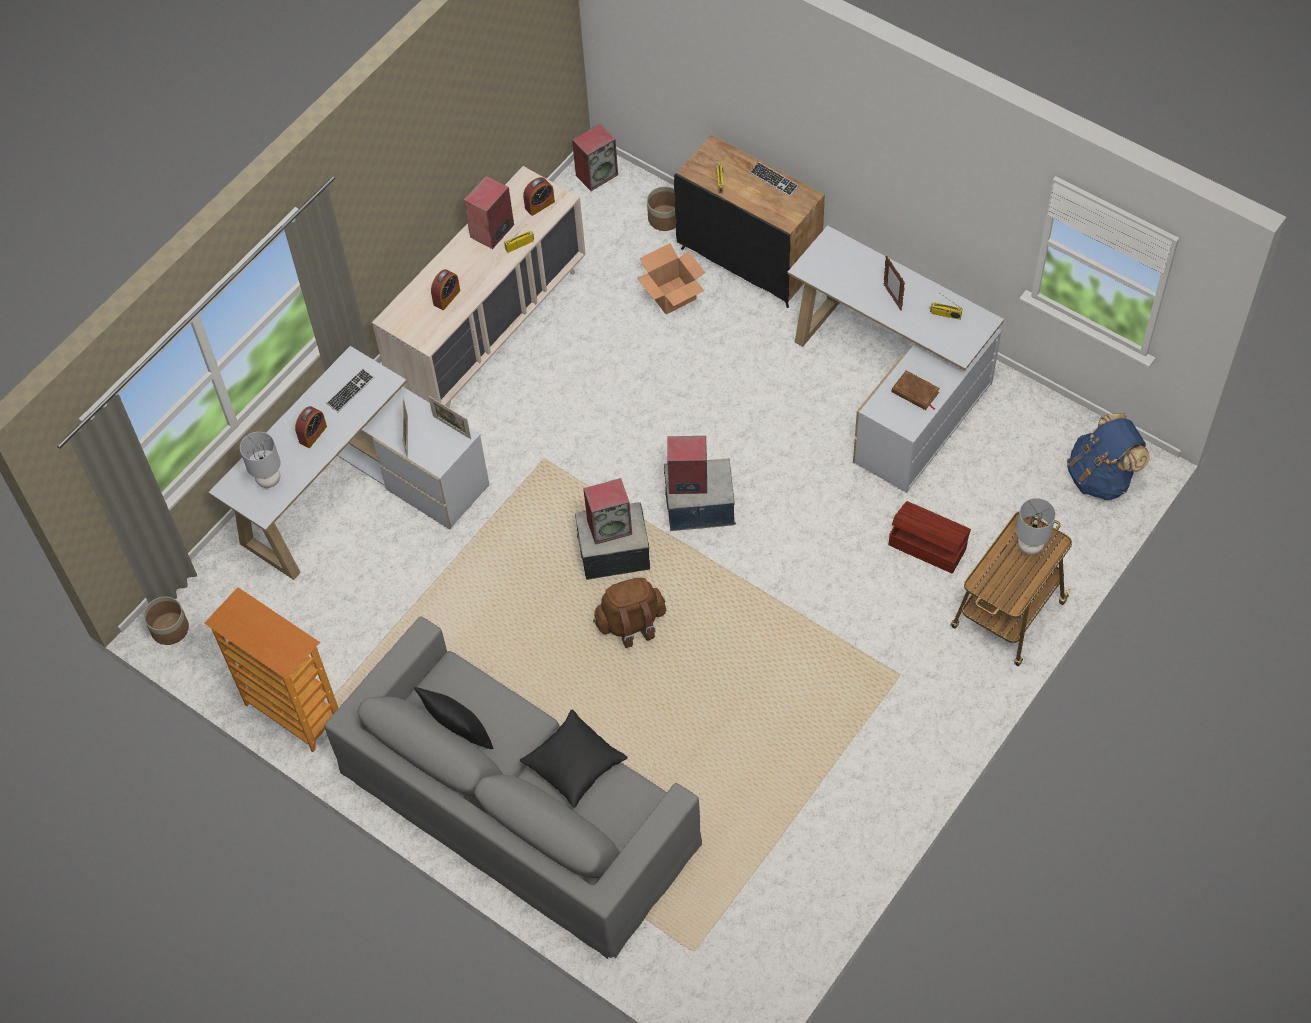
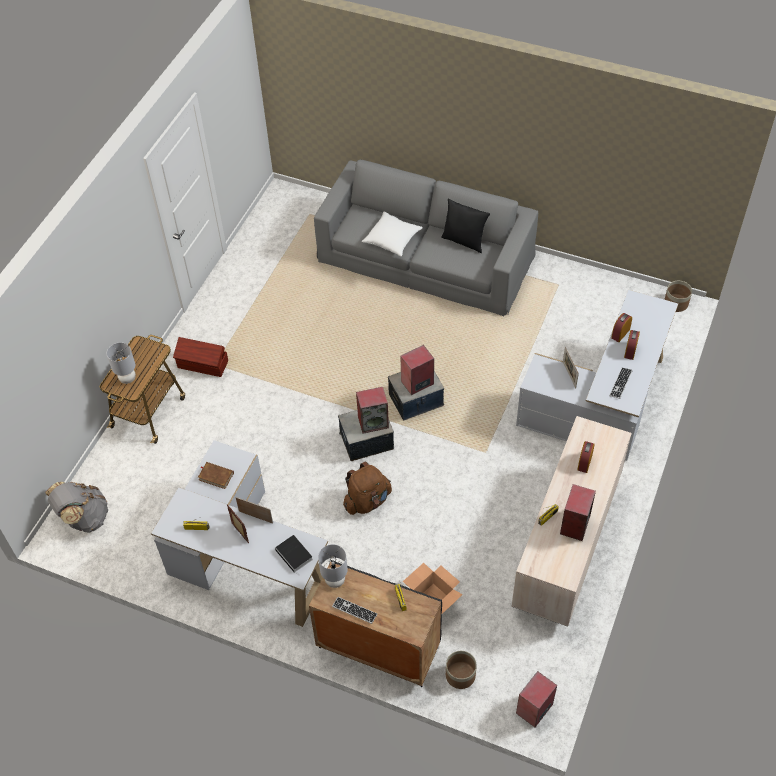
camera: 165 degrees right, 5 degrees down
(269, 480) = (643, 317): grey table lamp -> grey table lamp (335, 580)
(292, 712) = (576, 276): bookcase -> none
(452, 427) = (541, 387): picture frame -> picture frame (256, 517)
(539, 205) = (546, 556): alarm clock -> alarm clock (620, 333)
(574, 764) = (392, 239): black pillow -> white pillow
(631, 623) = (391, 361): brown backpack -> brown backpack (367, 501)
(830, 261) = (295, 555): none -> book
(927, 545) = (205, 445): brown storage box -> brown storage box (203, 365)
(1101, 477) = (84, 518): blue backpack -> grey backpack

